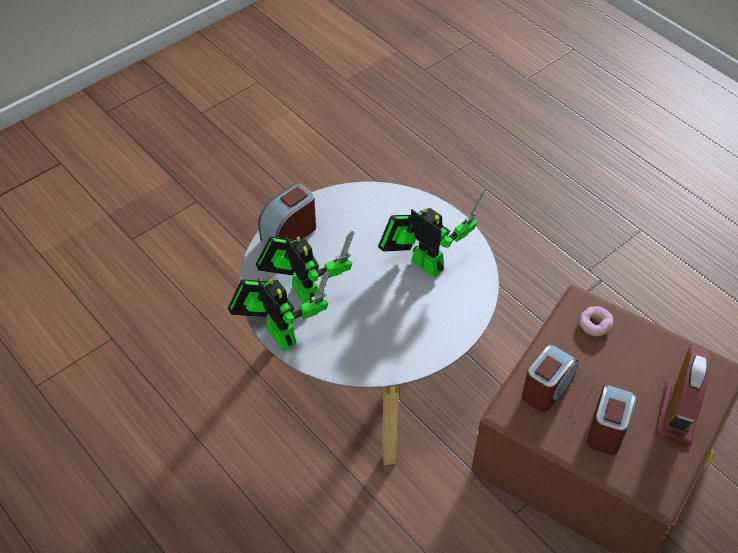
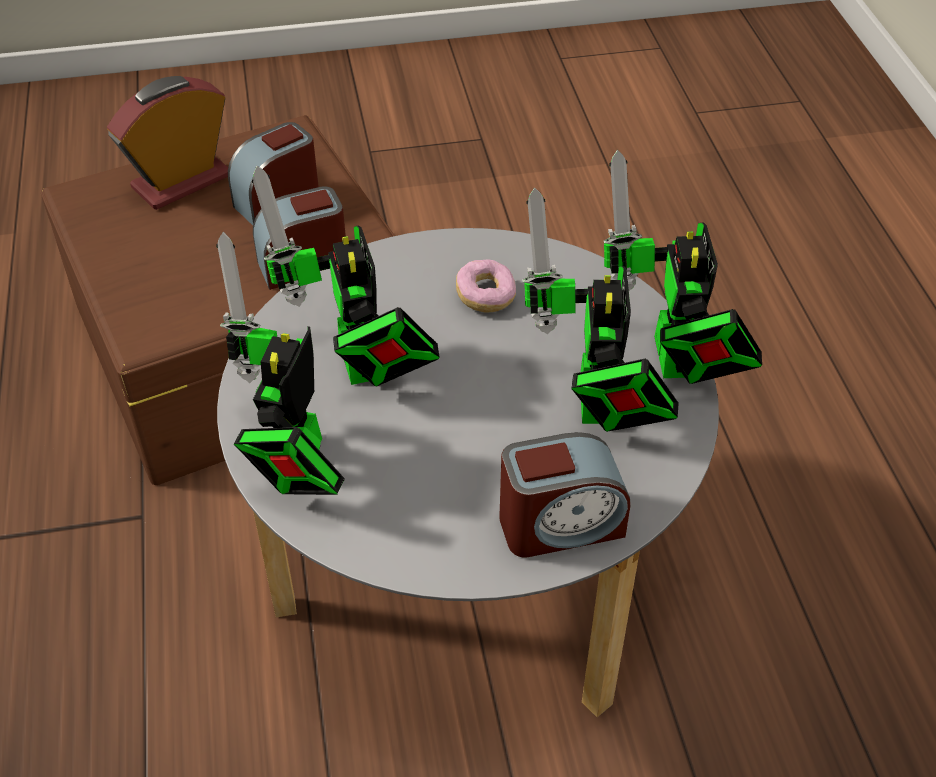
camera: 150 degrees left, 5 degrees down
(413, 208) = (293, 468): none -> toy robot
(594, 325) = (159, 303): donut -> donut (485, 296)

